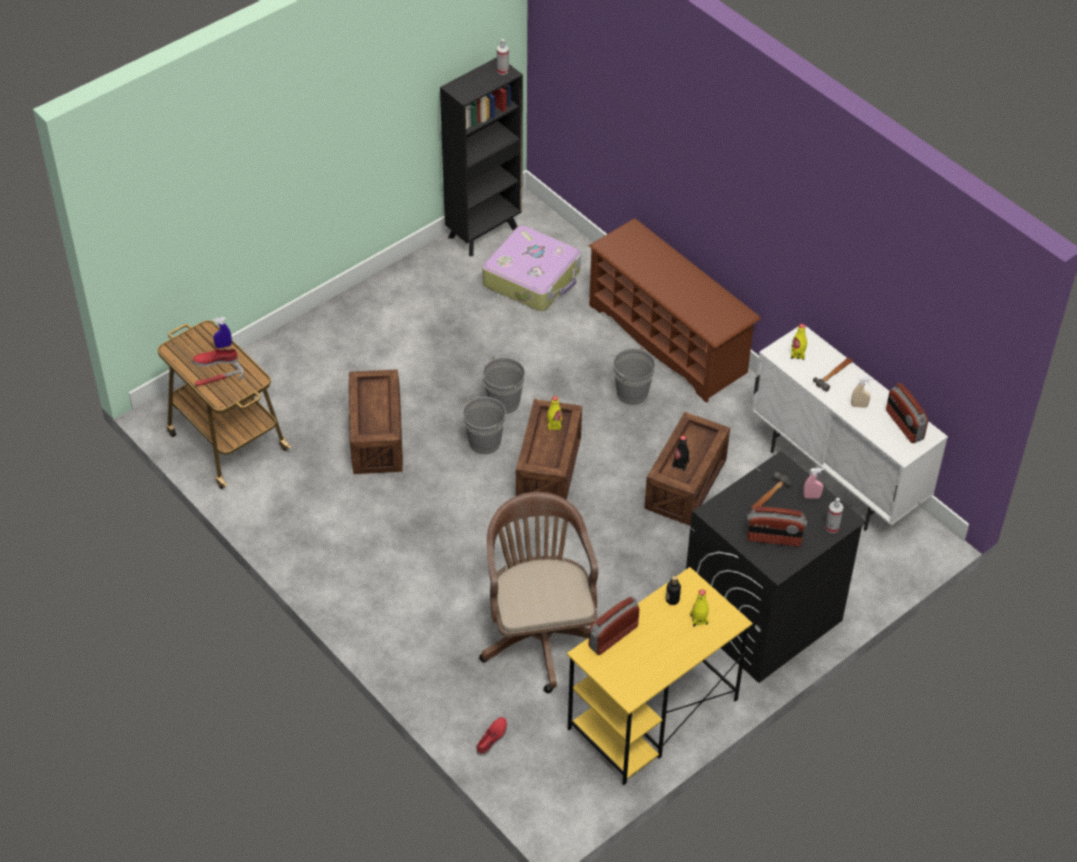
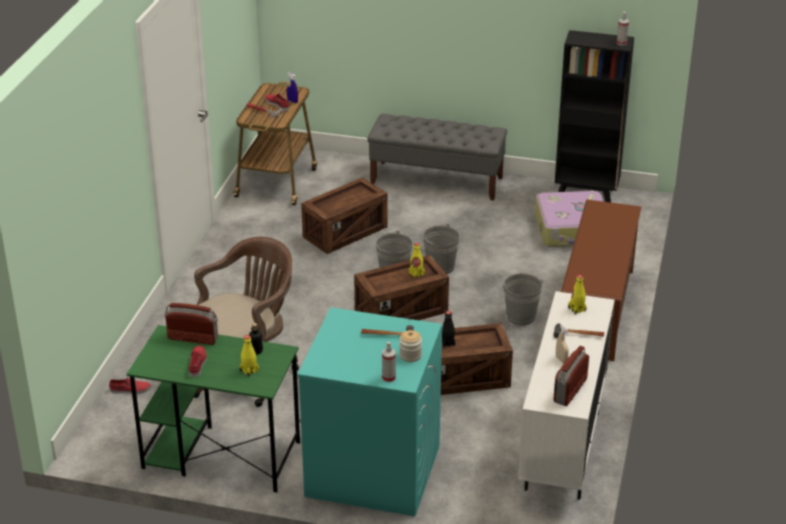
camera: 55 degrees right, 15 degrees down
(353, 319) = (437, 180): none -> grey bench
(652, 715) = (220, 455): yellow desk -> green desk
(657, 652) = (197, 363): none -> red shoe
(761, 617) = (372, 471): black washing machine -> turquoise washing machine
(774, 538) = (344, 354): radio -> none
(811, 496) = (410, 356): pink spray bottle -> jar

